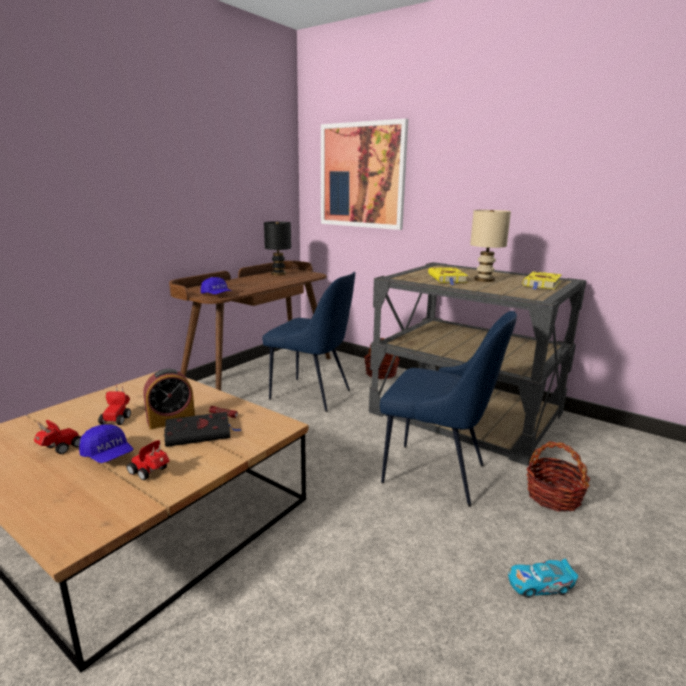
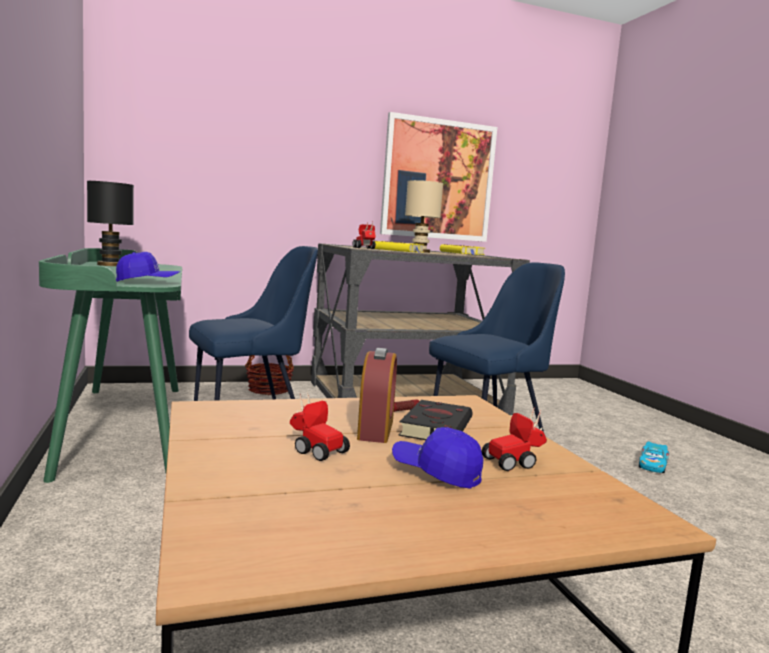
camera: 55 degrees left, 10 degrees down
(59, 449) = (371, 495): toy car -> toy car (365, 248)
(108, 455) = (436, 473): blue cap -> blue cap turned 135 degrees counterclockwise
(259, 373) = (123, 426): brown desk -> green desk
(362, 175) = (210, 133): picture -> picture (438, 180)
(553, 496) = (559, 424): basket -> none

